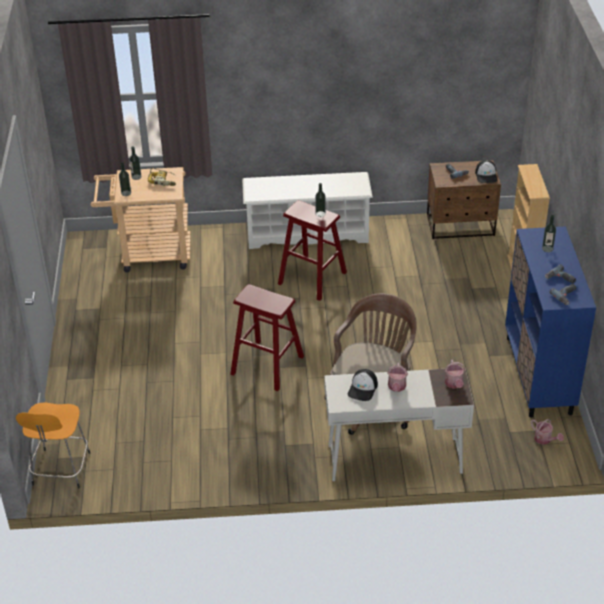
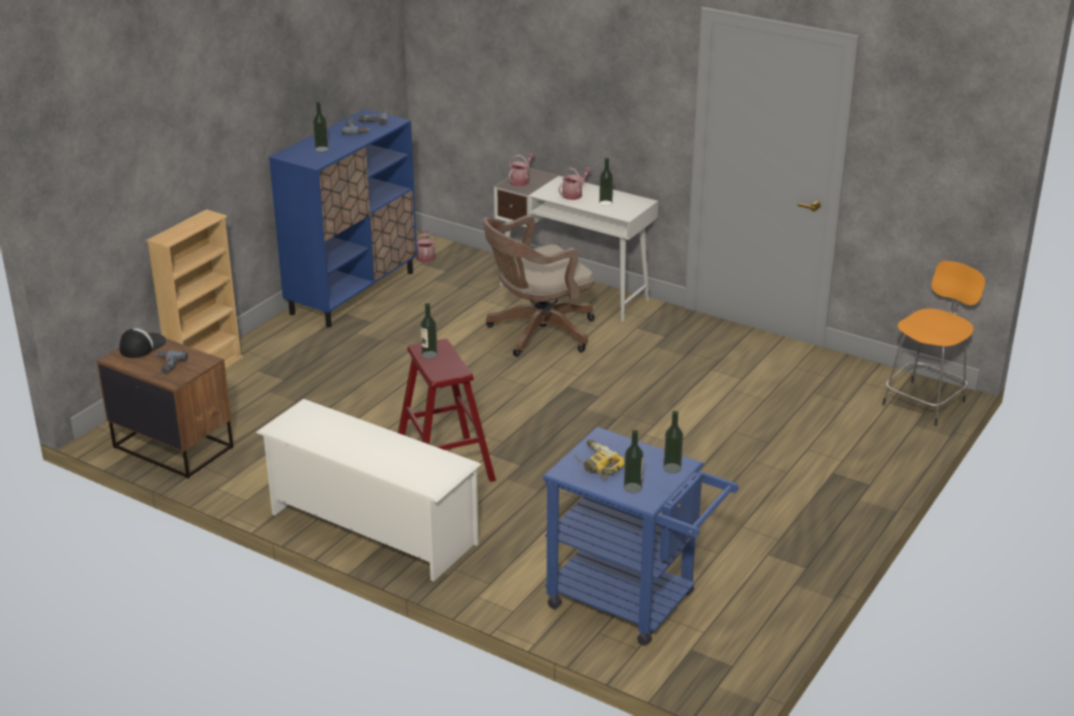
camera: 145 degrees left, 10 degrees down
(148, 255) = (632, 603): beige cart -> blue cart
(267, 365) = (610, 403): red stool -> none
(363, 388) = (605, 203): cap -> bottle

